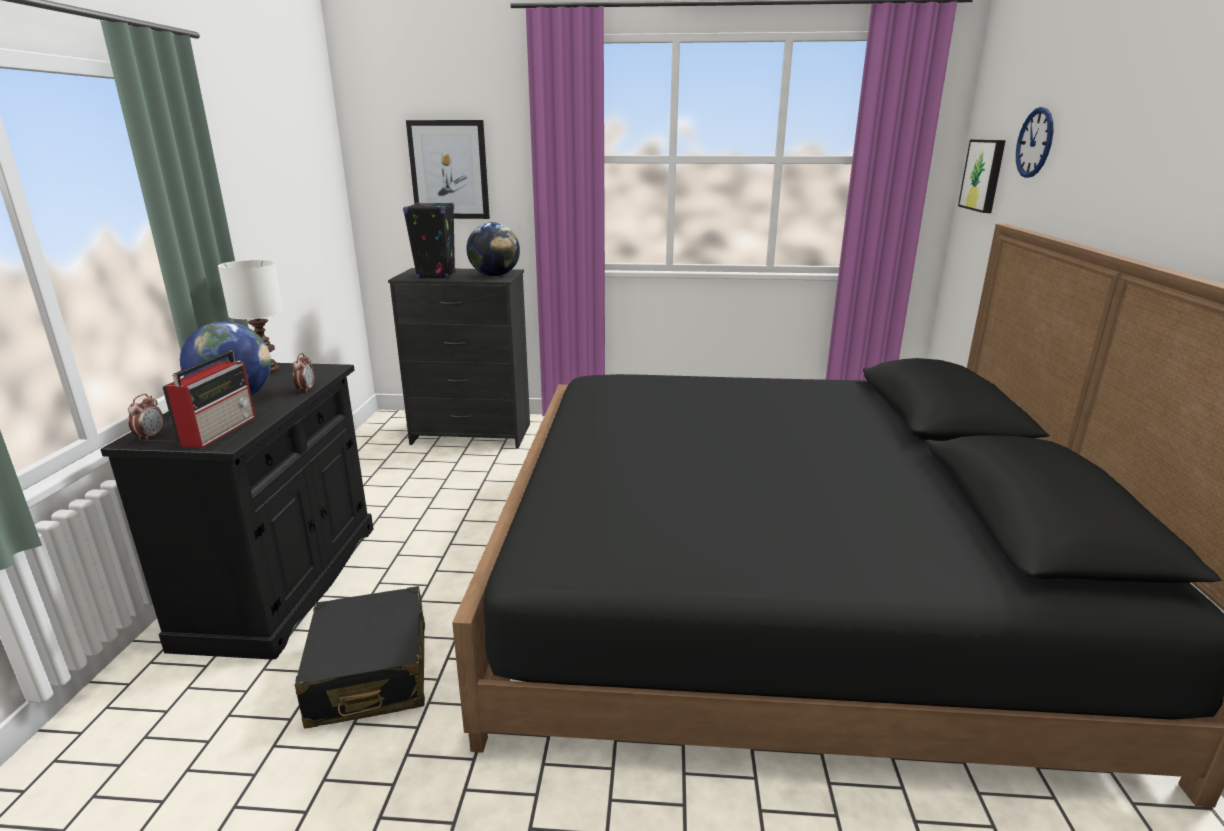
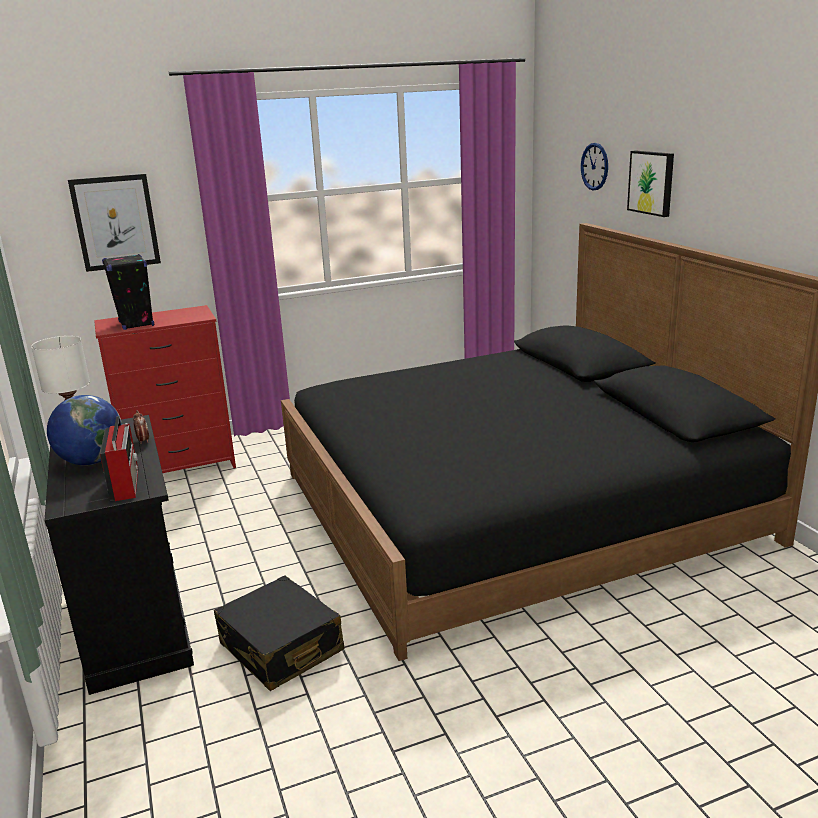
camera: 25 degrees left, 0 degrees up
(150, 436) = (72, 502): alarm clock -> none
(471, 434) = (180, 467): black dresser -> red dresser
(495, 275) = (192, 315): globe -> none
(984, 175) = (555, 186): picture -> picture (652, 182)

